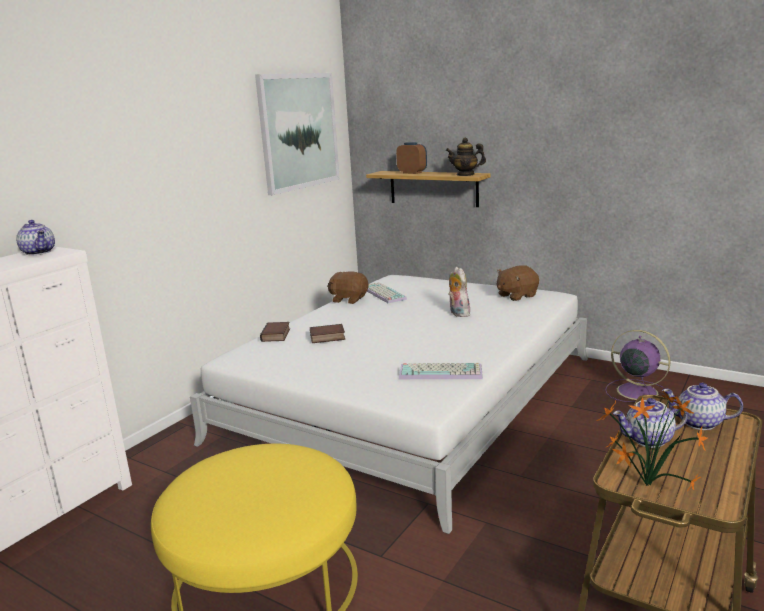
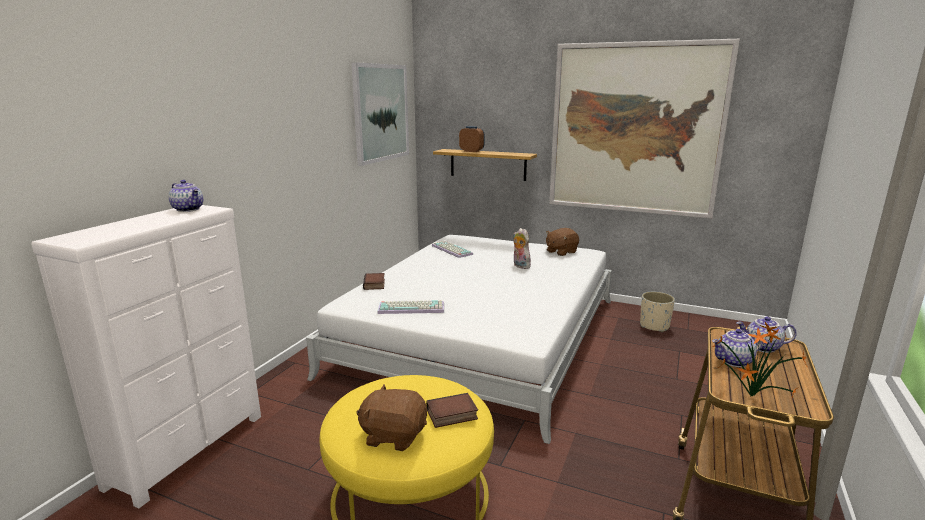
camera: 10 degrees left, 0 degrees up
(327, 337) = (420, 286): book -> book (451, 415)
(349, 299) = (424, 254): brown plush toy -> brown plush toy (394, 435)
(441, 372) = (528, 313): keyboard -> keyboard (412, 308)
(465, 174) = (518, 154): teapot -> none
(609, 138) = (635, 129): none -> picture
(635, 391) = (654, 326): purple fan -> beige planter

